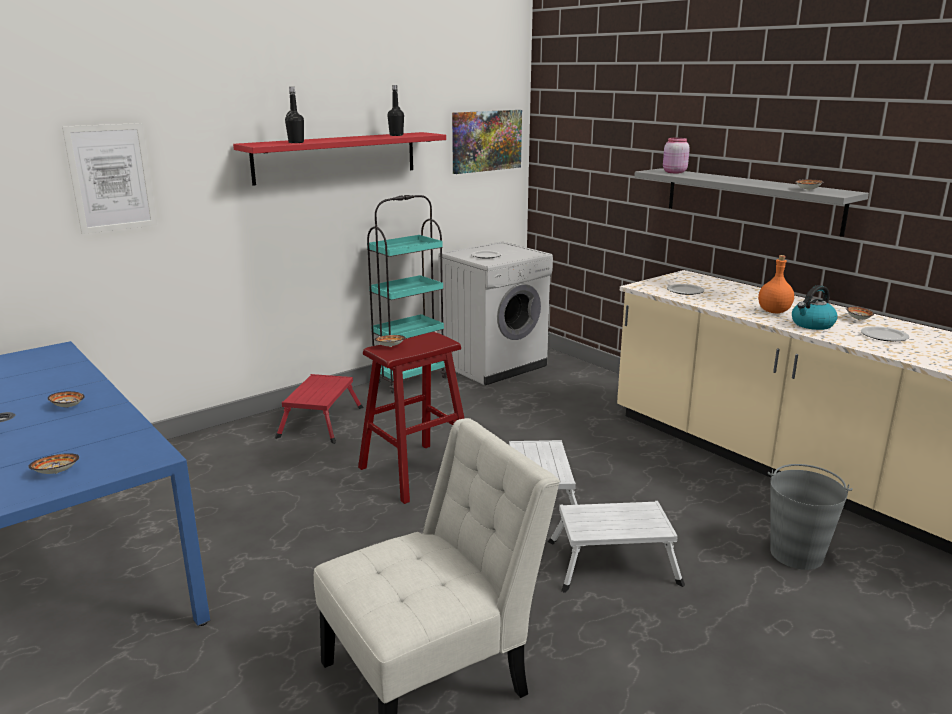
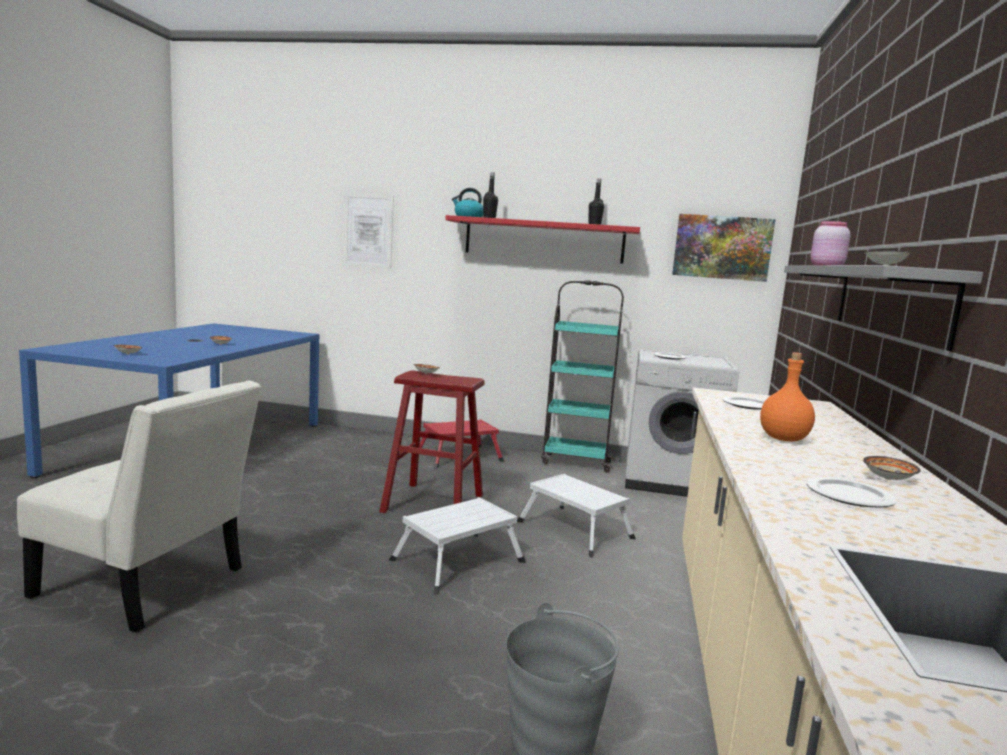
camera: 50 degrees right, 10 degrees down
(614, 562) = (388, 625): white step ladder -> white step ladder (575, 530)
(812, 325) = (782, 457): kettle -> kettle (468, 217)

